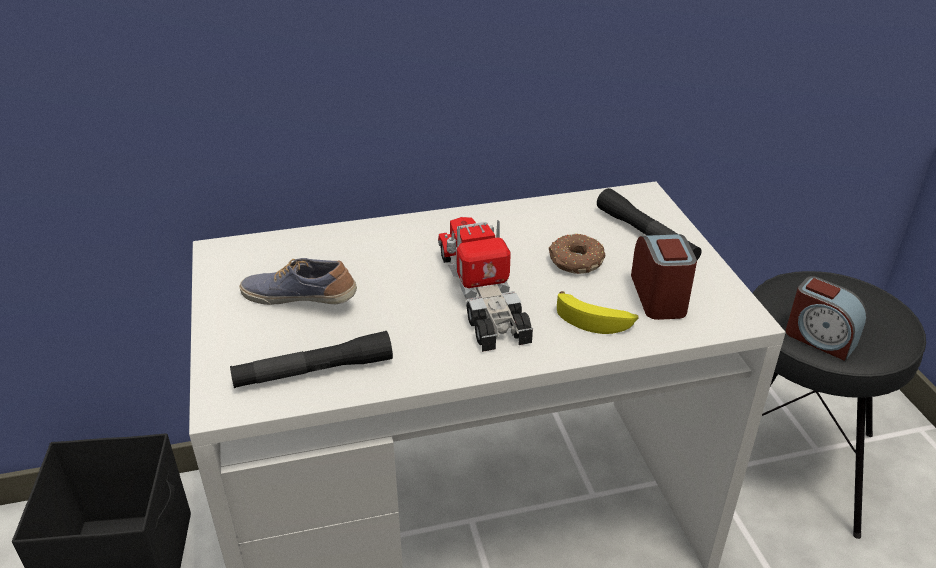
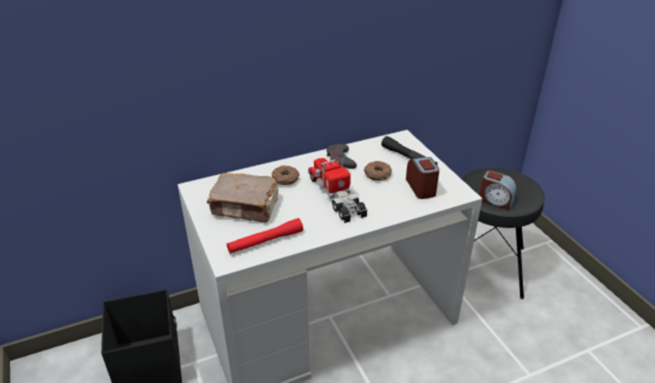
camera: 10 degrees left, 0 degrees up
(300, 298) = (246, 207): shoe -> brown book
(314, 371) = (265, 241): black flashlight -> red flashlight
(394, 253) = (285, 179): none -> donut
(510, 226) = (340, 160): none -> grey game controller
(595, 320) = (393, 202): banana -> none

